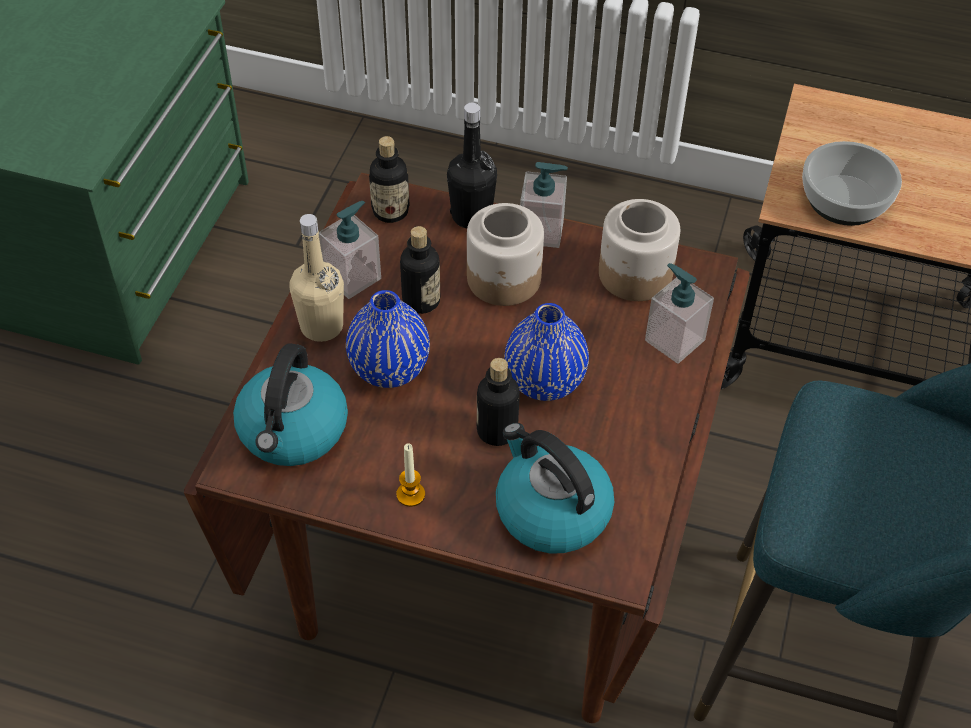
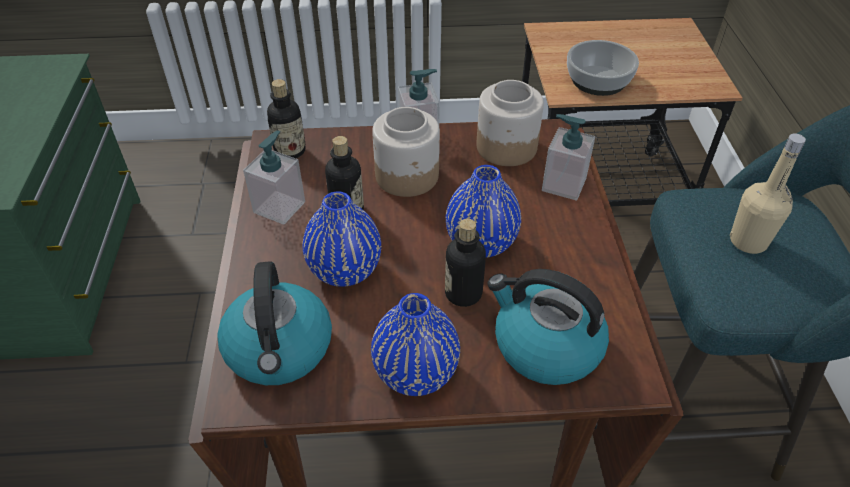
camera: 20 degrees left, 5 degrees down
(321, 326) = (269, 252): beige bottle -> beige bottle (748, 241)
(410, 494) = (415, 372): candle -> blue vase
(471, 216) = (358, 138): black bottle -> none

